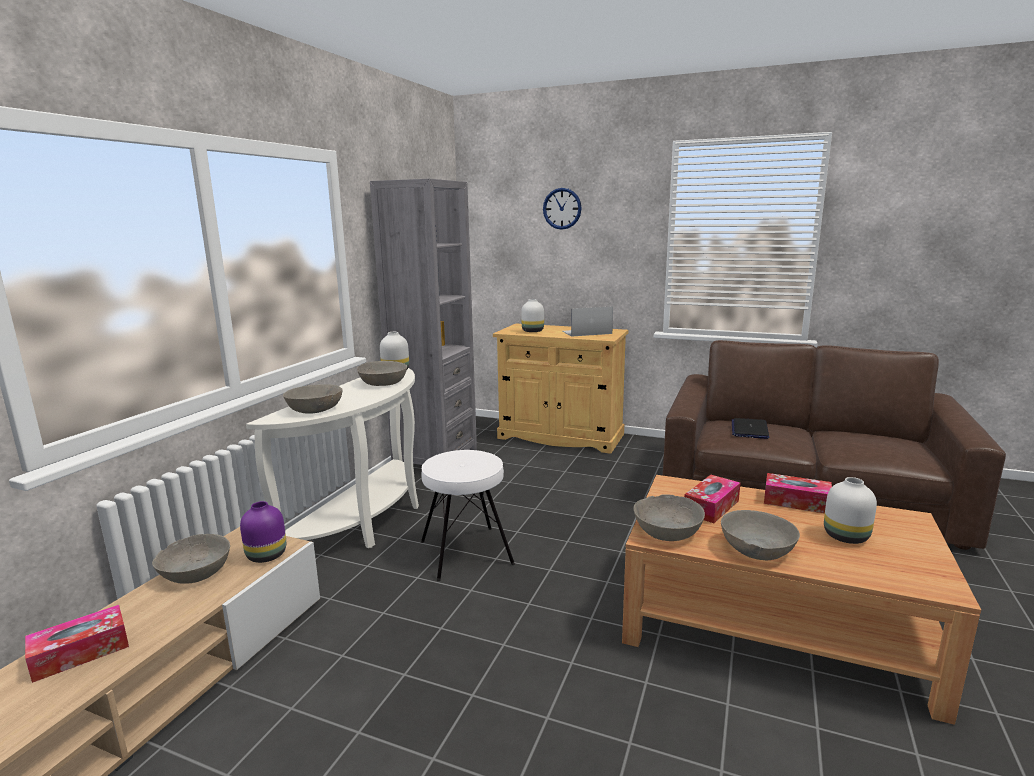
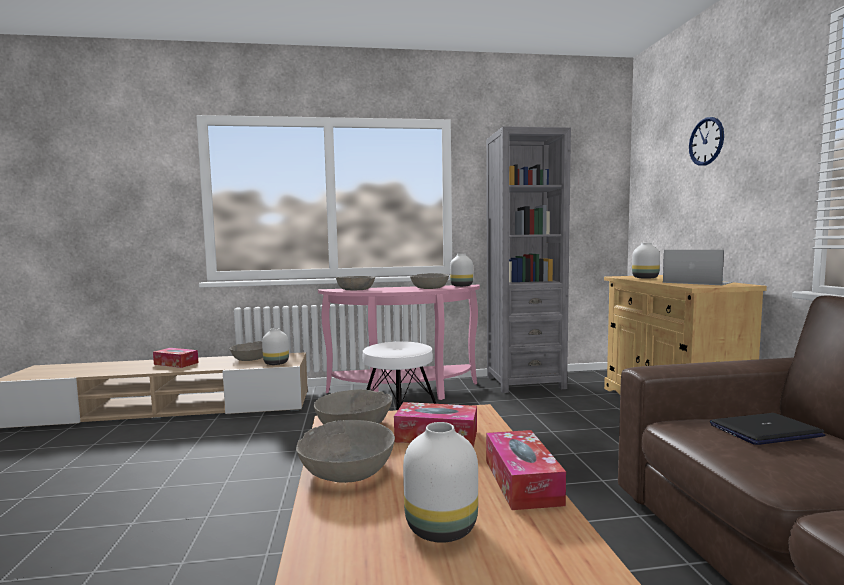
camera: 60 degrees right, 10 degrees down
(267, 556) = (276, 363): purple vase -> white vase
(368, 521) = (404, 394): white console table -> pink console table

